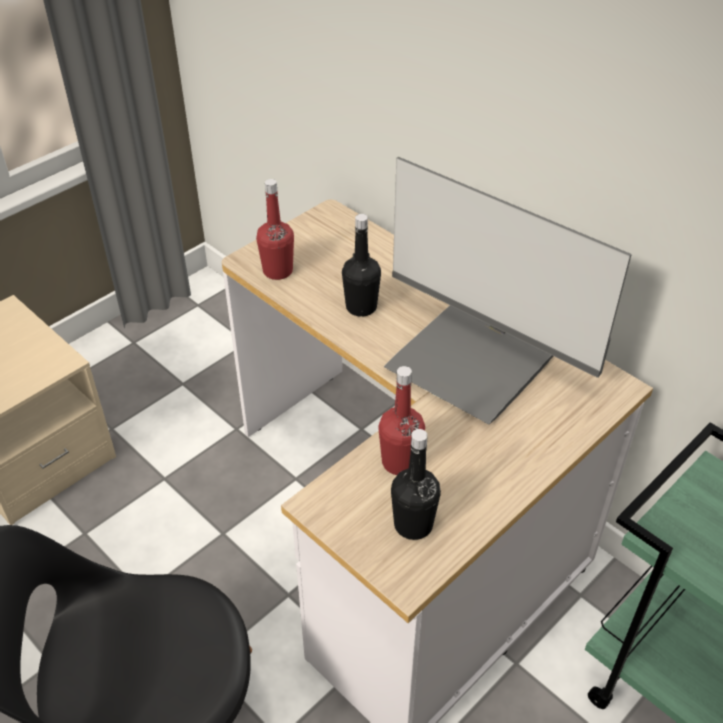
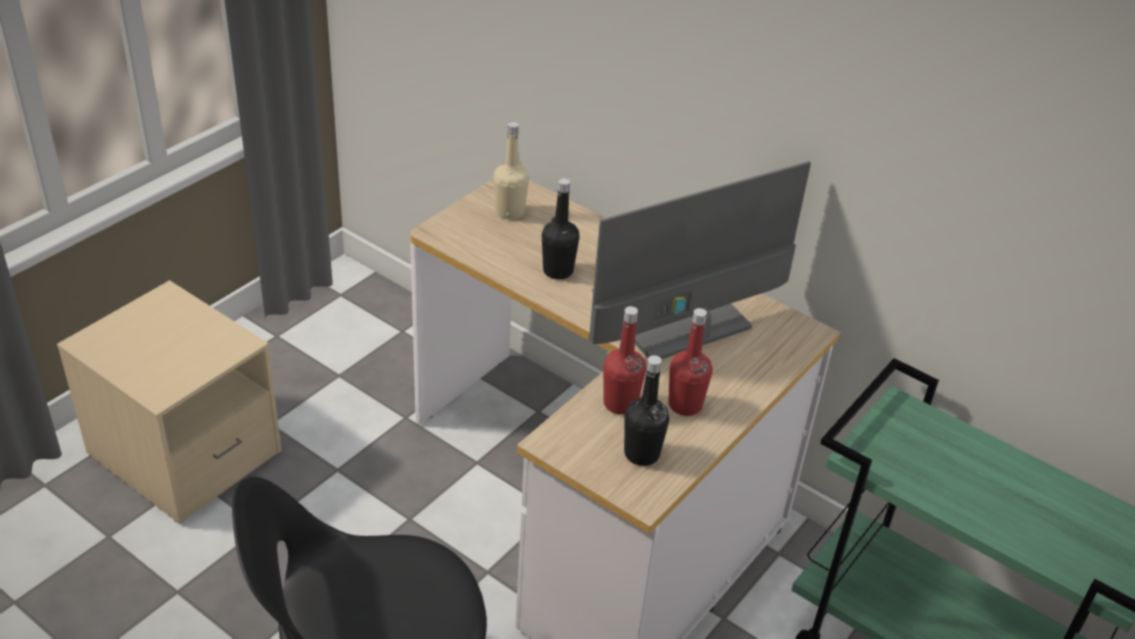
camera: 10 degrees left, 5 degrees down
(278, 271) = (469, 240): red bottle -> red bottle (685, 405)
(324, 242) = (510, 212): none -> beige bottle
(472, 361) = (672, 315): monitor -> monitor turned 120 degrees clockwise

